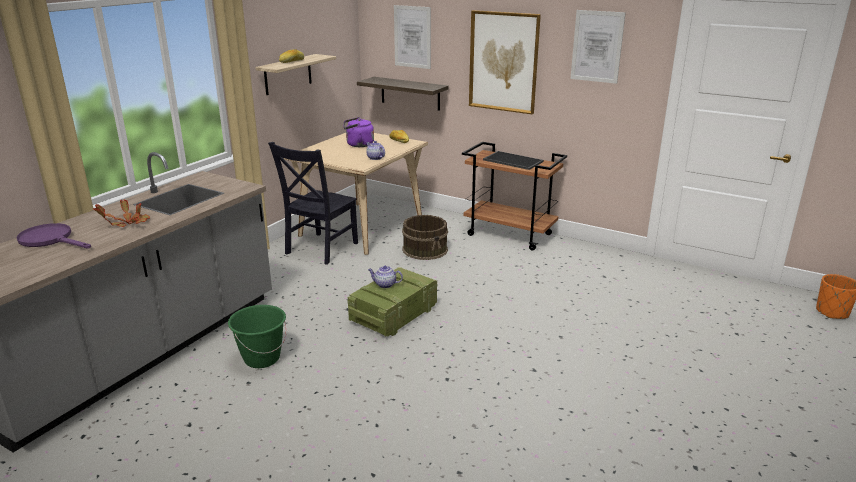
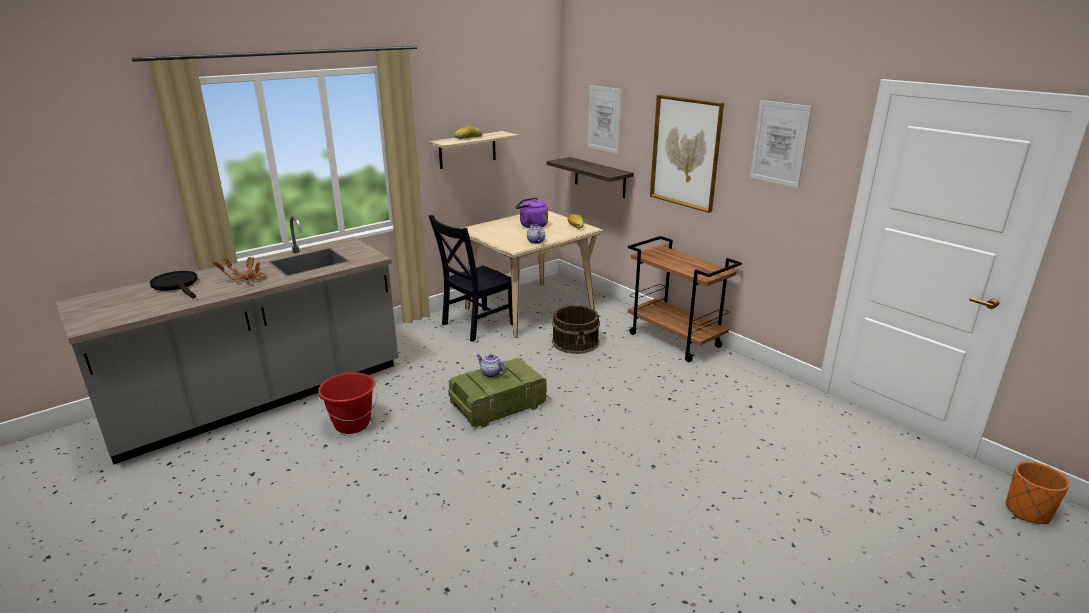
camera: 20 degrees right, 0 degrees up
(51, 240) = (177, 285): purple frying pan -> black frying pan
(261, 358) = (352, 424): green bucket -> red bucket
(512, 161) = (680, 261): tray -> none

